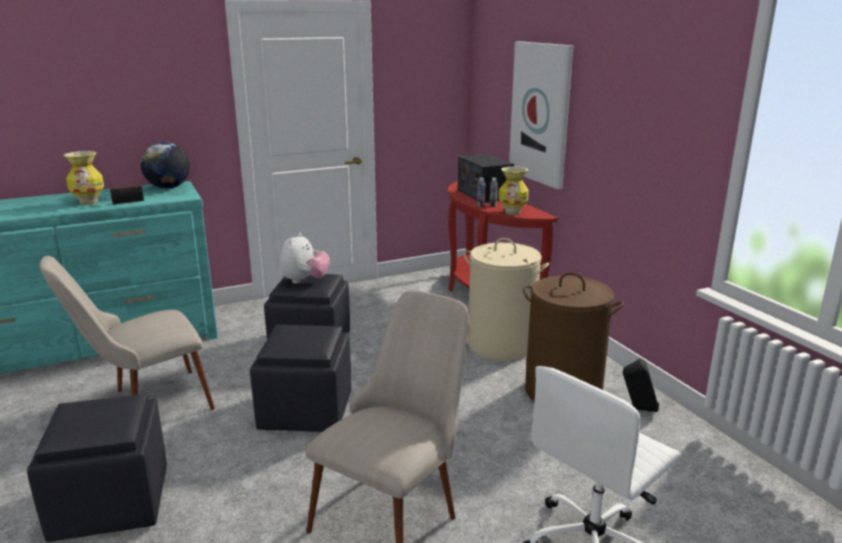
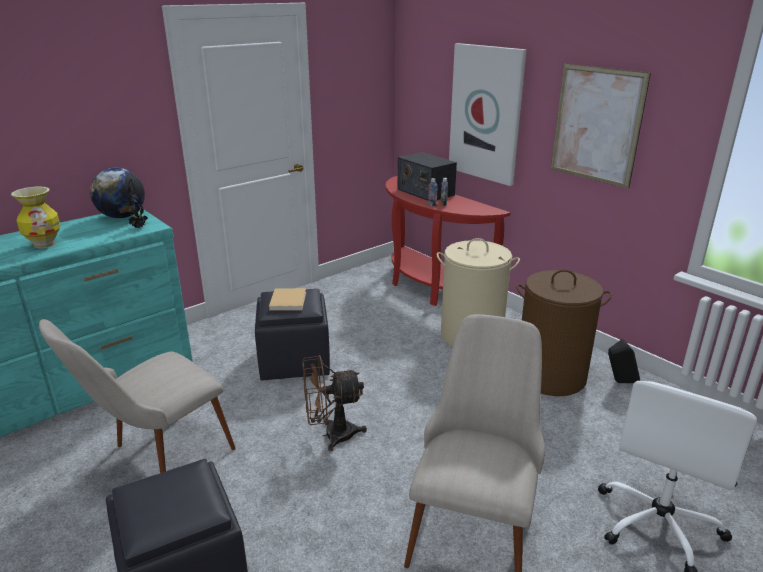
camera: 15 degrees left, 5 degrees up
(130, 202) = (93, 239): radio -> none
(174, 197) = (139, 228): none -> potted plant
(304, 281) = (288, 300): plush toy -> beige book
(307, 411) = (331, 435): black ottoman -> brown fan
(512, 212) = (467, 210): vase -> none
(631, 123) = (596, 125): none -> picture

